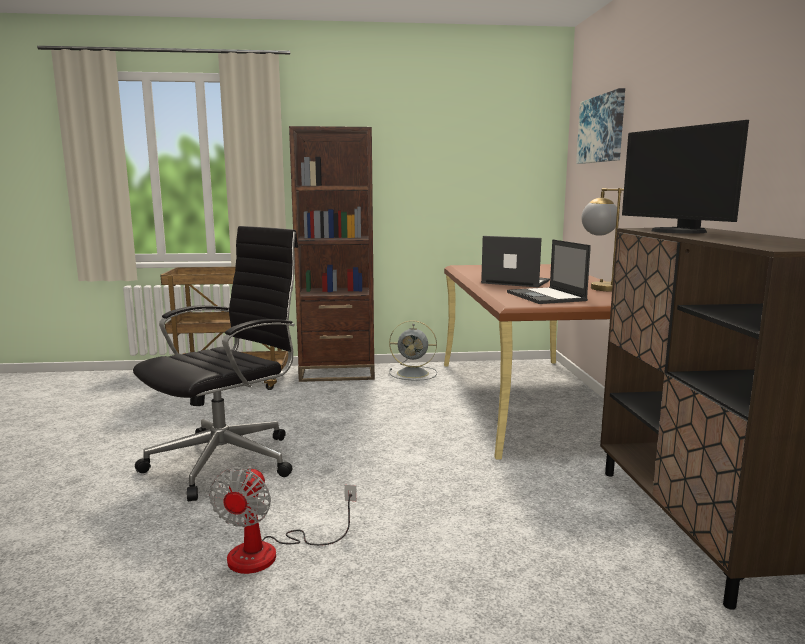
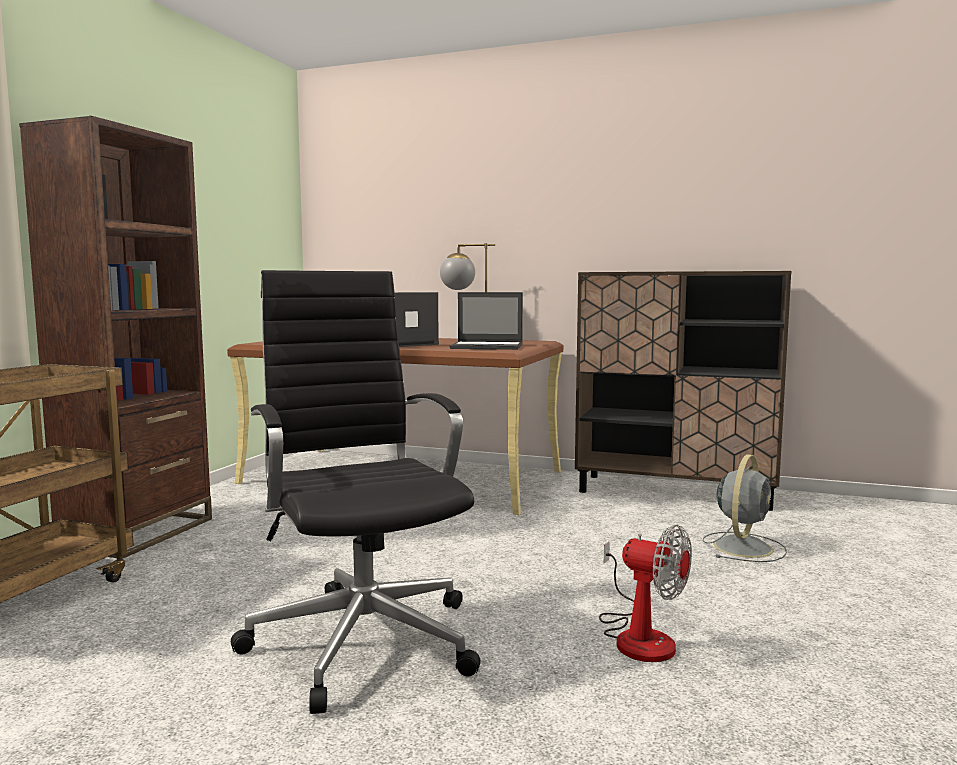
camera: 65 degrees left, 5 degrees down
(414, 373) = (232, 499): grey fan -> grey fan (743, 547)
(602, 129) = (388, 187): picture -> none
(676, 232) = (636, 271): monitor -> none

